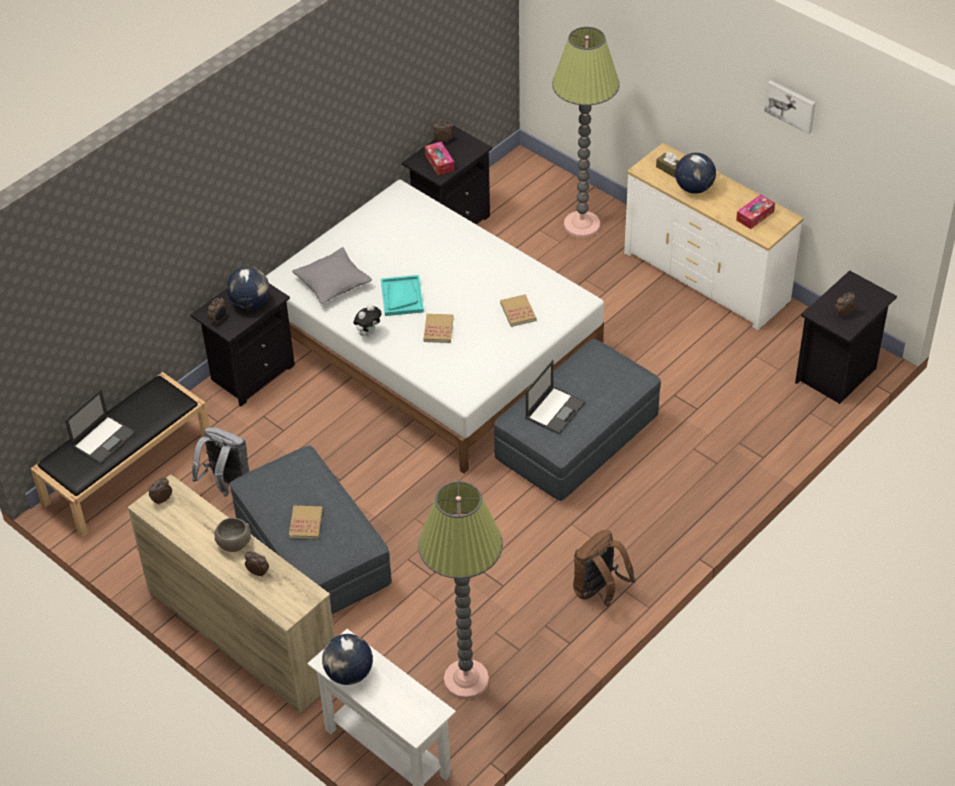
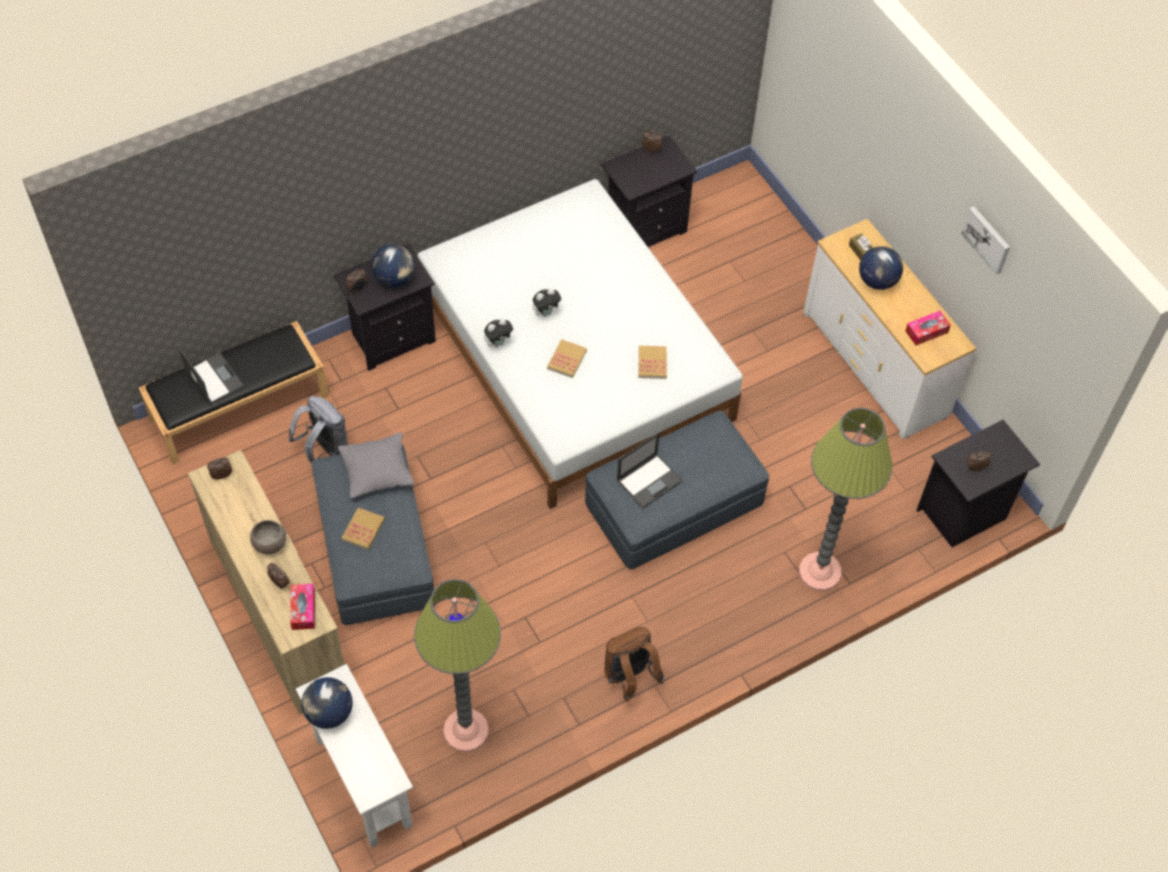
camera: 15 degrees right, 10 degrees up
(104, 439) = (214, 379): laptop -> laptop turned 90 degrees counterclockwise
(333, 283) = (485, 277): grey pillow -> grey pillow (377, 471)
(402, 297) = (546, 312): turquoise tray -> plush toy
(439, 162) = (638, 174): tissue box -> tissue box (303, 610)
(582, 225) = (773, 268): floor lamp -> floor lamp (820, 572)

